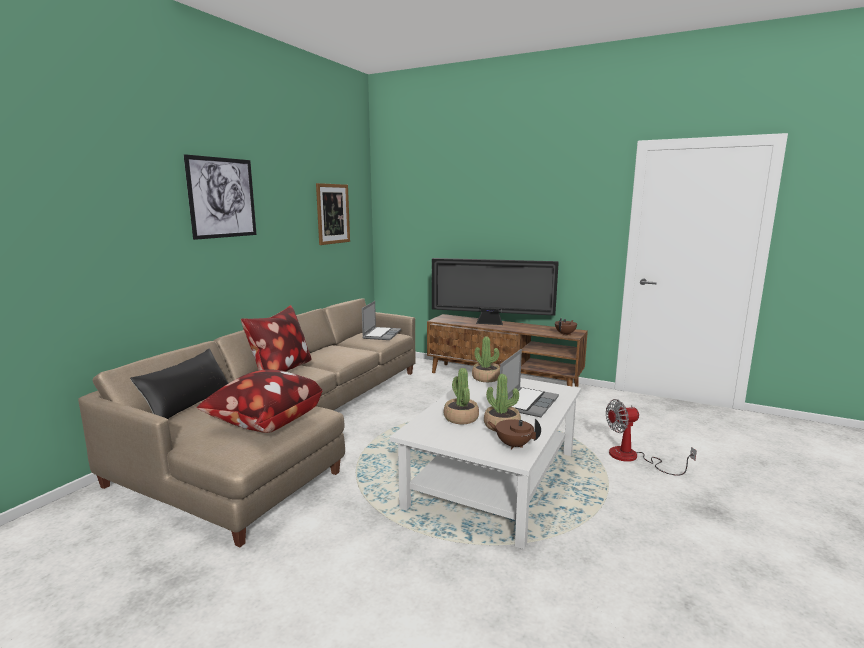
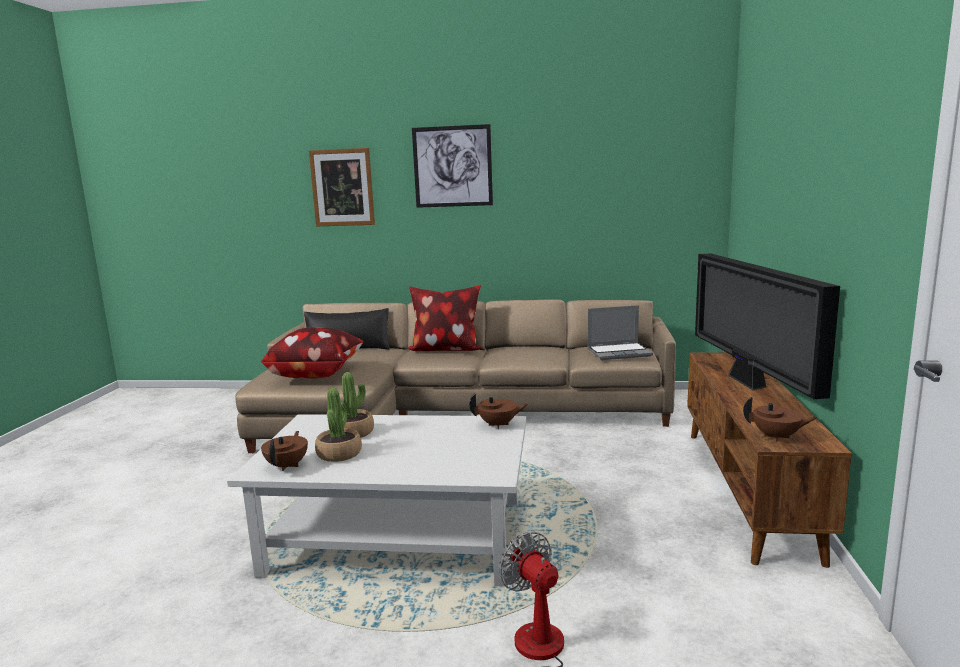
camera: 70 degrees right, 0 degrees up
(333, 214) = (631, 180): picture -> picture (342, 187)
(486, 378) = (498, 425): potted plant -> brown teapot
(528, 403) = (422, 458): laptop -> none

